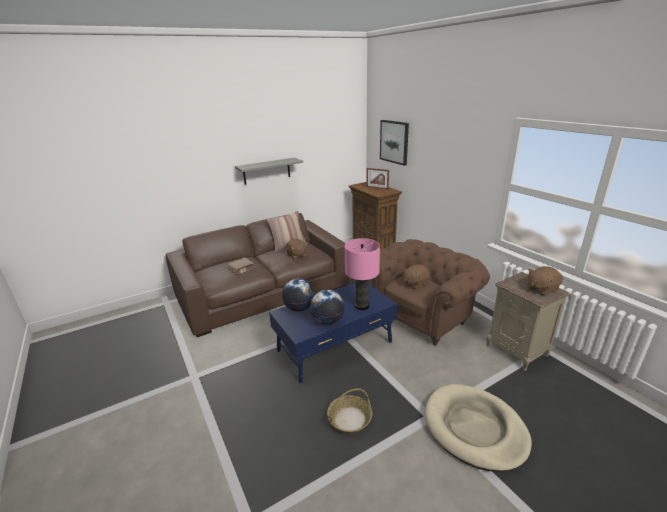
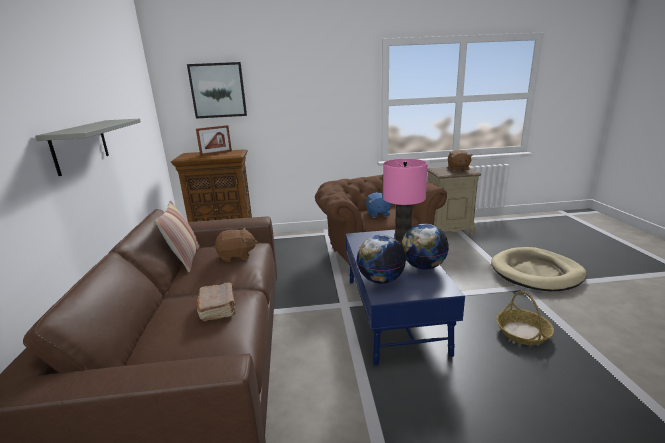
camera: 65 degrees left, 5 degrees down
(415, 283) = (378, 214): brown plush toy -> blue plush toy

